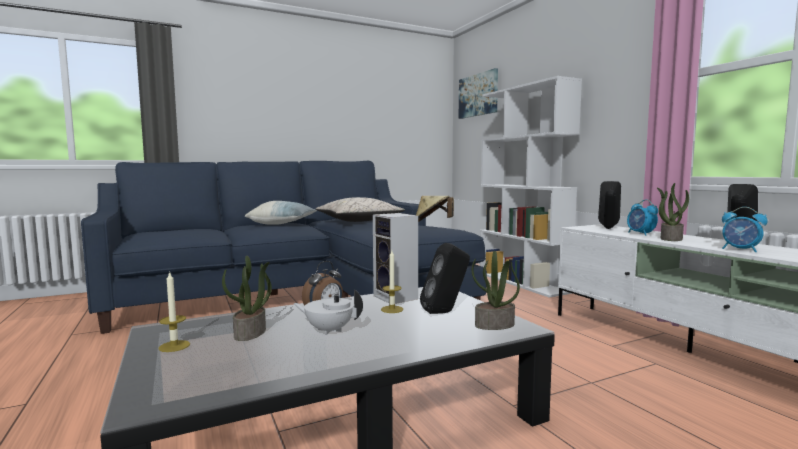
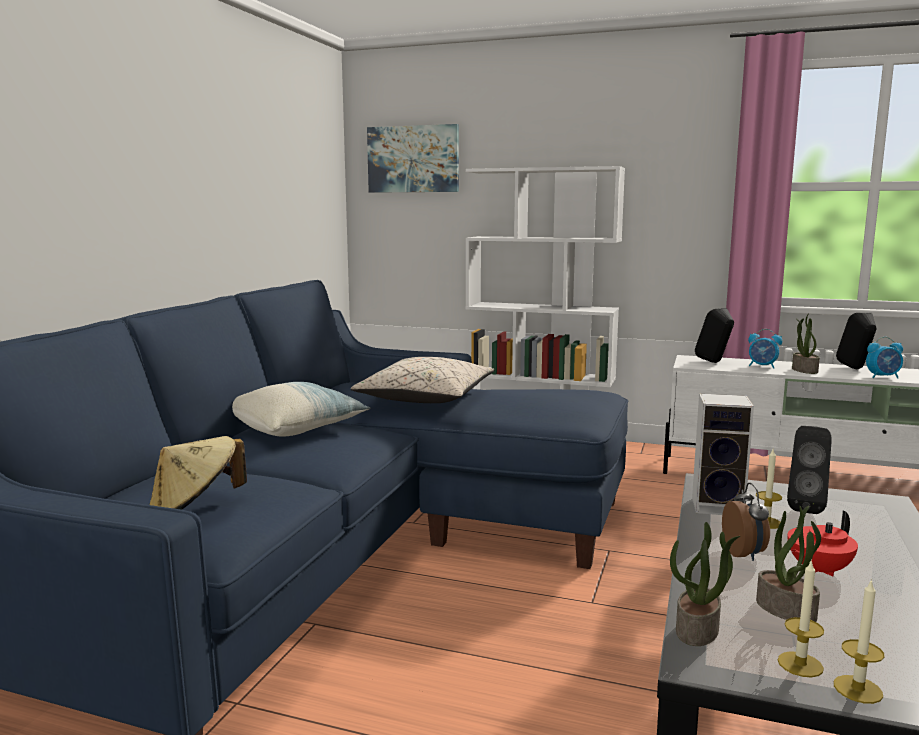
camera: 45 degrees left, 5 degrees up
(153, 362) = (857, 689): none -> candle
(329, 330) = (817, 570): white teapot -> red teapot
(432, 223) = (540, 386): beige hat -> beige hat (195, 508)
(494, 325) = (871, 507): potted plant -> potted plant (698, 630)

